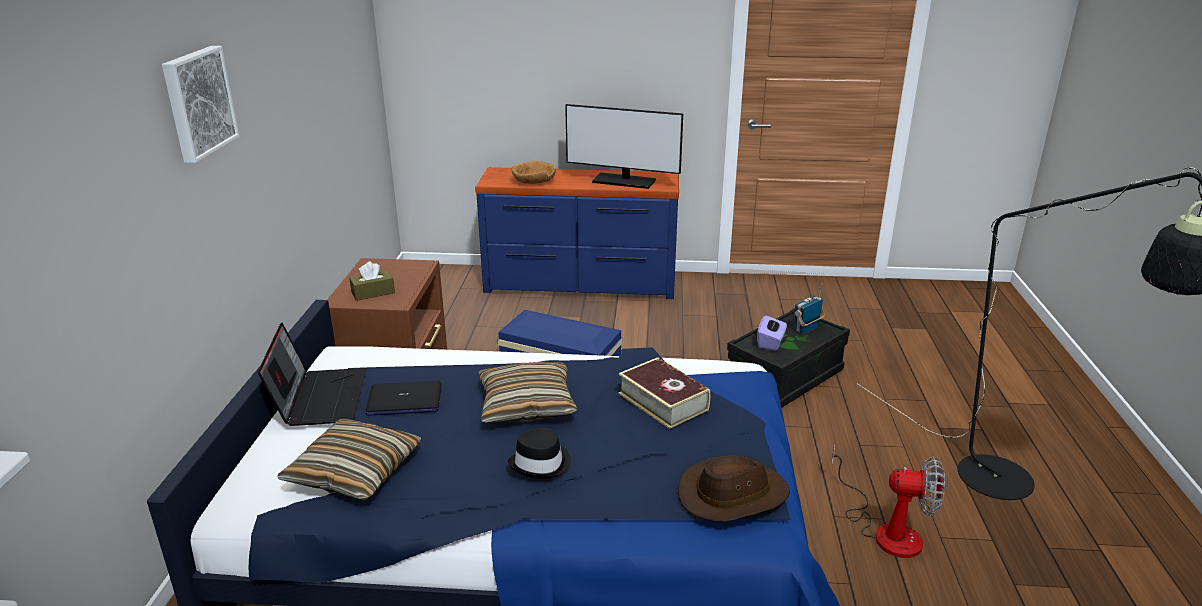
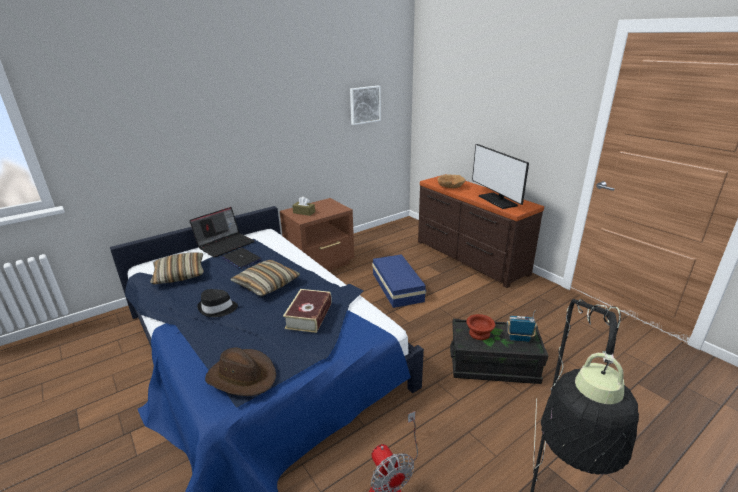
camera: 50 degrees right, 0 degrees up
(197, 102) = (220, 101): picture -> picture (364, 104)
(580, 284) = (469, 257): blue dresser -> brown dresser
(770, 343) = (479, 333): purple tissue box -> brown bowl

